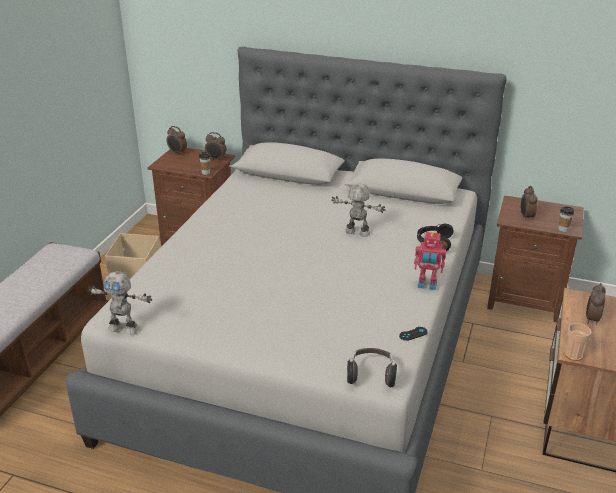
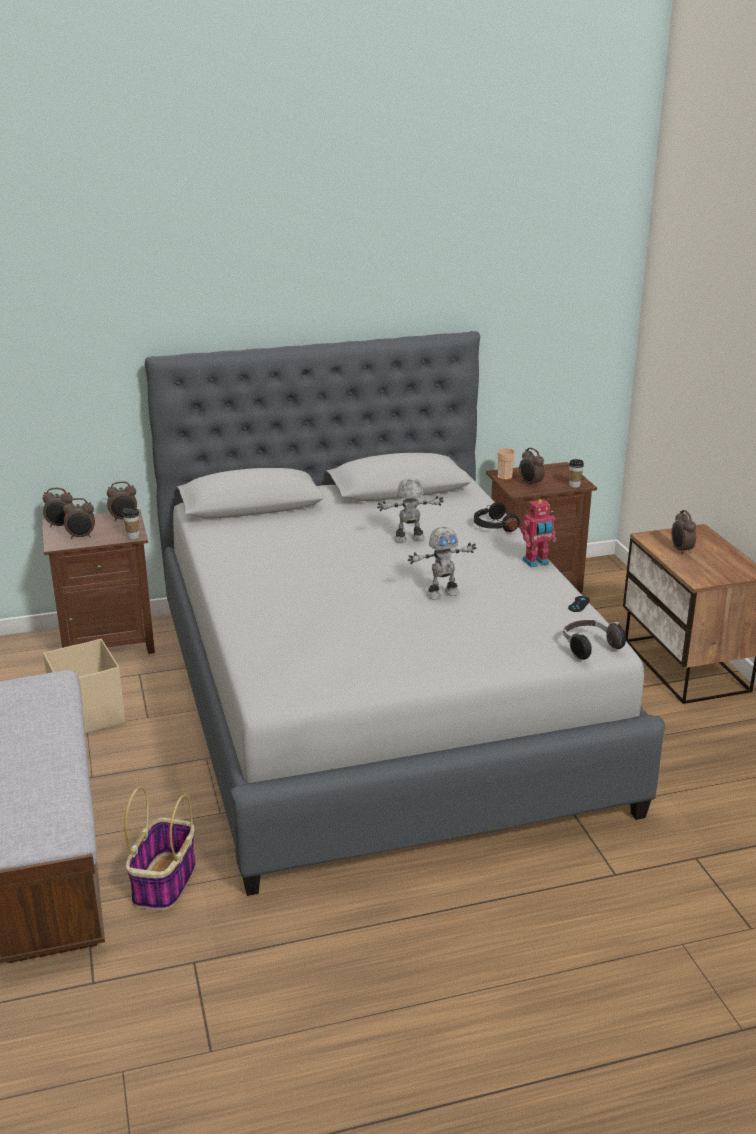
camera: 35 degrees left, 5 degrees down
(56, 413) = (164, 883): none -> basket
(124, 328) = (299, 701): toy robot -> toy robot (441, 593)
(178, 164) = (81, 537): none -> alarm clock
(573, 355) = (701, 582): cup -> cup (504, 477)

